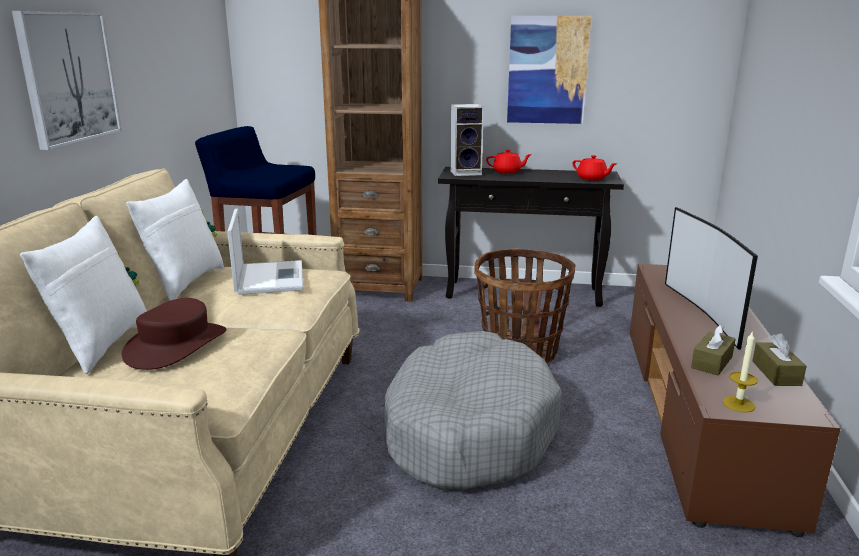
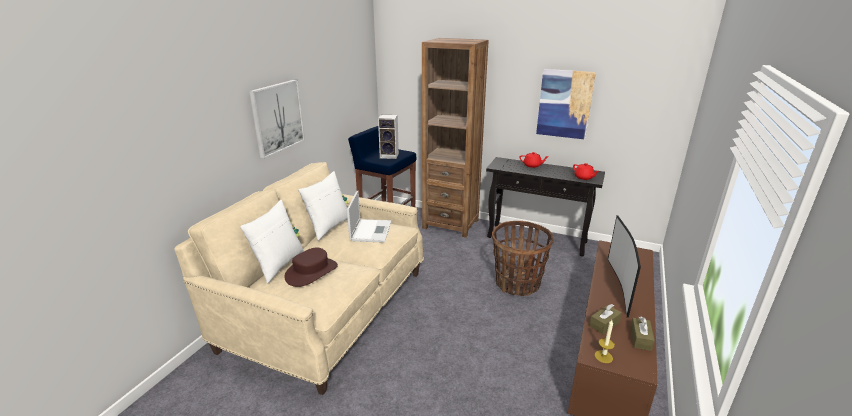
camera: 15 degrees right, 5 degrees up
(467, 172) = (506, 164): speaker -> speaker (390, 156)
(468, 429) = (467, 331): grey dog bed -> none

